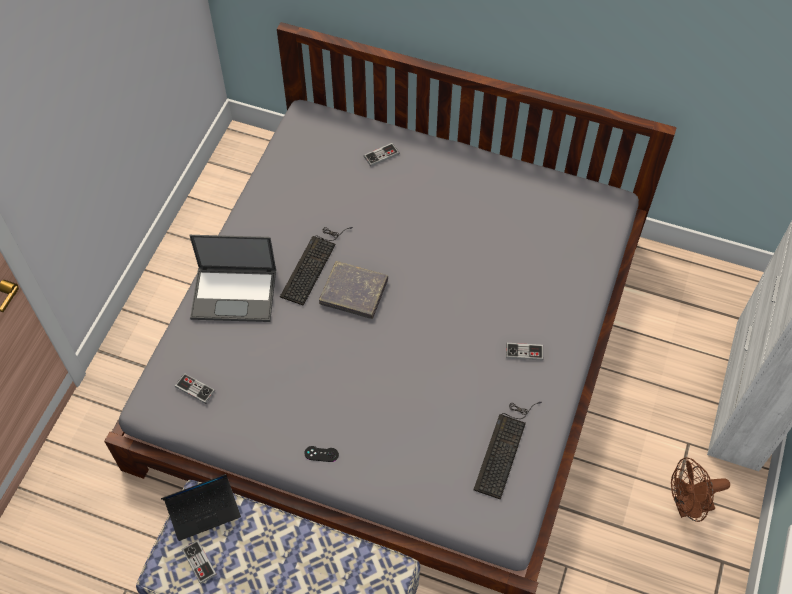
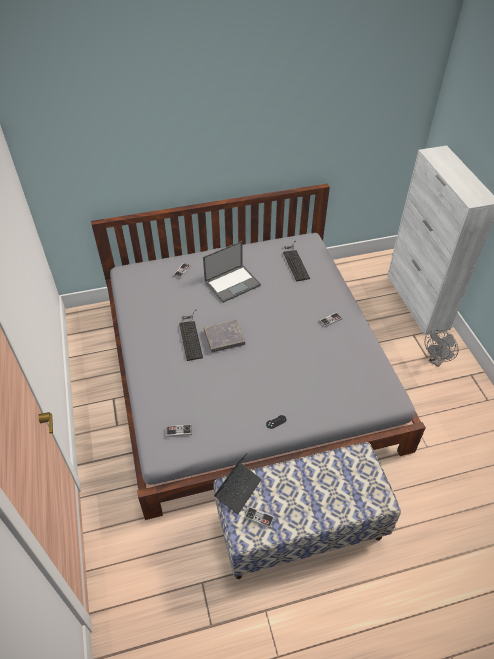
camera: 35 degrees left, 10 degrees down
(235, 293) = (160, 372): laptop -> laptop (233, 283)
(505, 447) = (360, 365): keyboard -> keyboard (295, 261)
(687, 506) = (436, 361): brown fan -> grey fan

